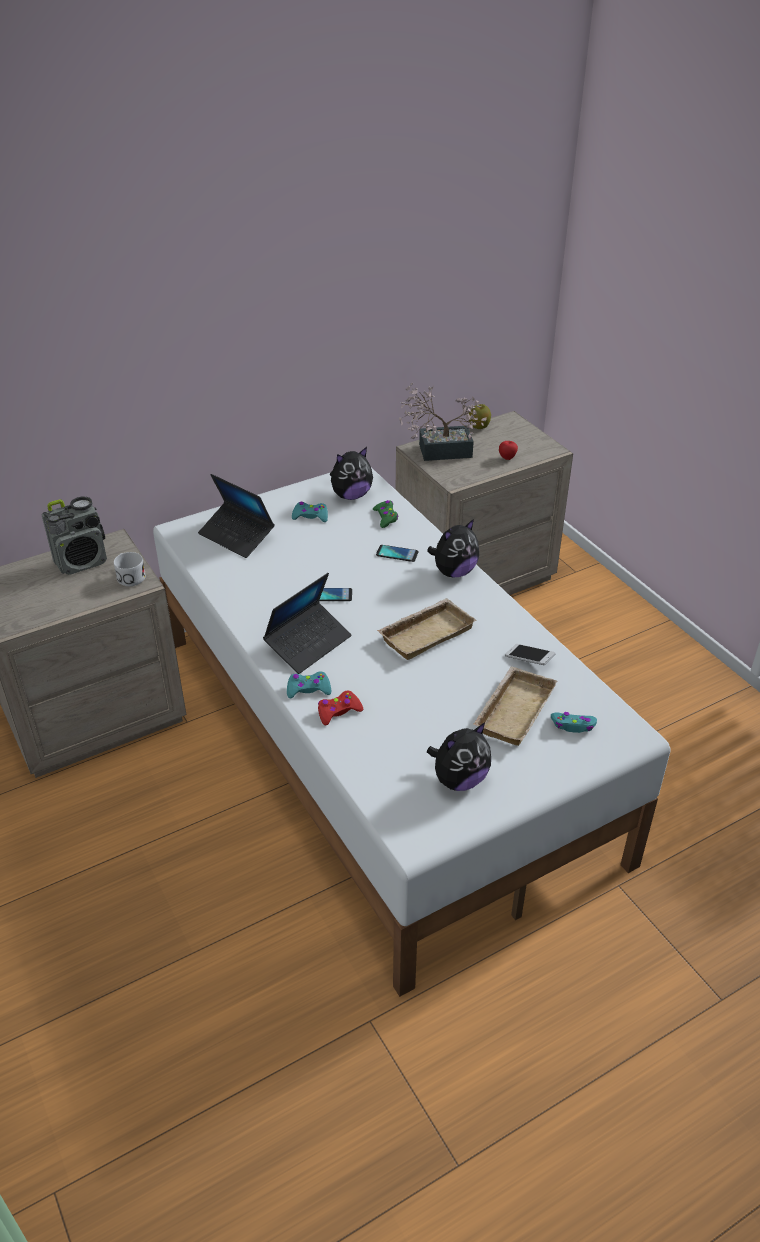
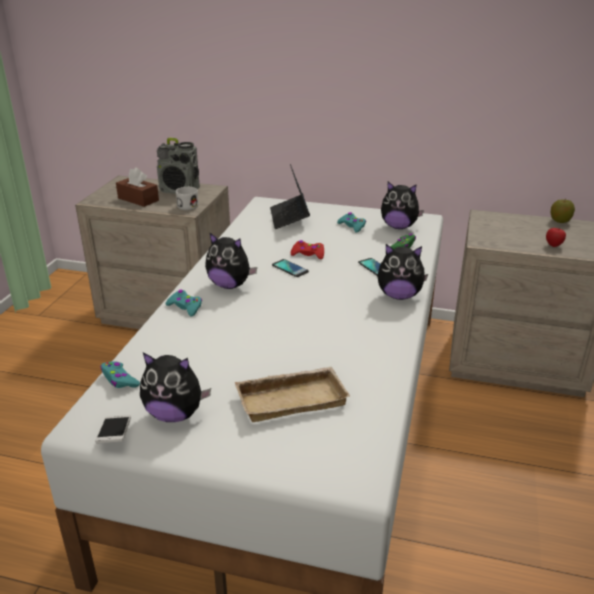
camera: 45 degrees right, 10 degrees down
(55, 599) = (138, 199): none -> brown tissue box
(308, 643) = (230, 285): laptop -> plush toy
(338, 711) = (179, 328): red game controller -> red game controller (308, 254)
(426, 632) = (314, 318): beige tray -> none
(438, 451) = (499, 222): potted plant -> none
(529, 660) = (362, 375): phone -> phone (115, 435)
(573, 725) = (320, 439): turquoise game controller -> turquoise game controller (119, 380)

